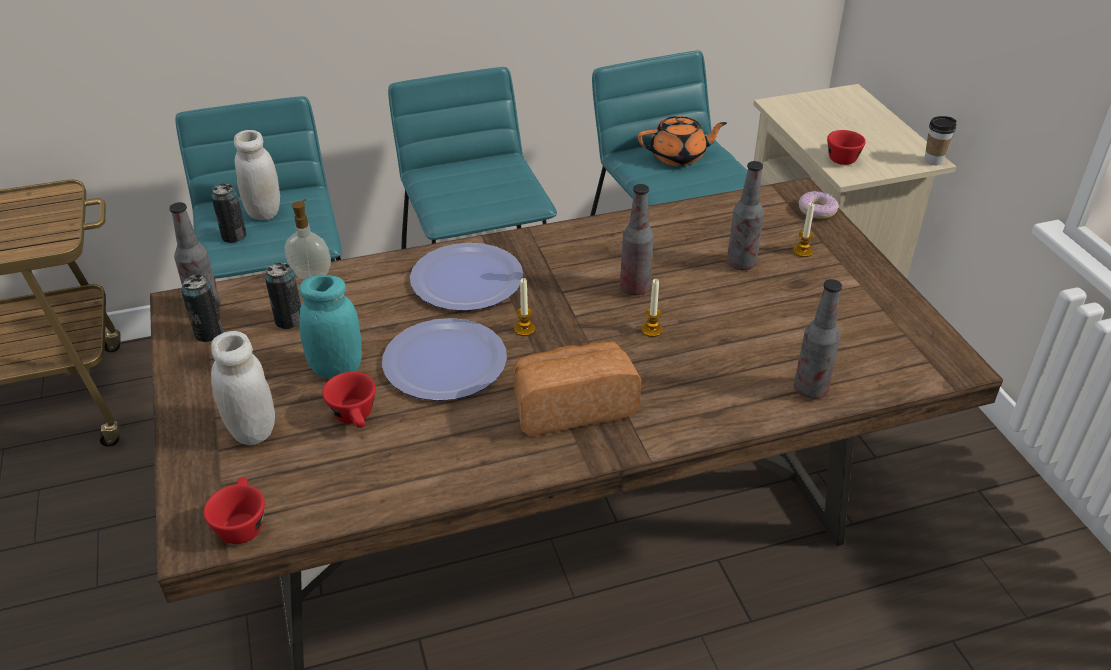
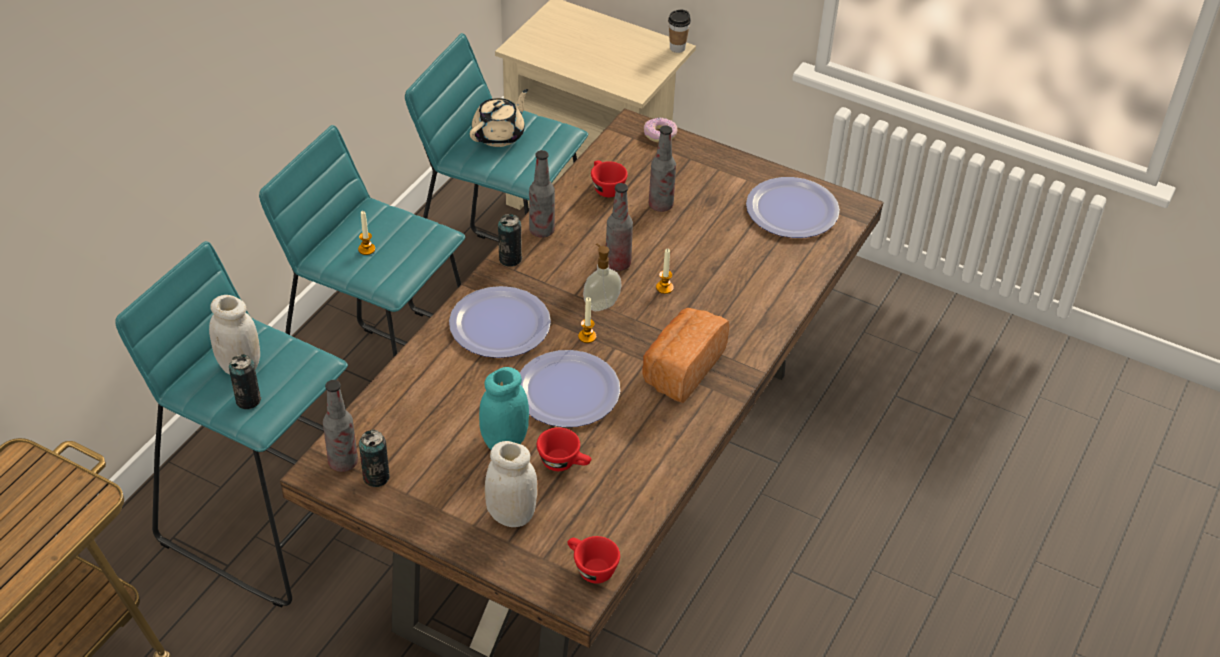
camera: 45 degrees left, 5 degrees up
(289, 320) = (420, 431): can -> can (510, 259)
(312, 275) = (384, 389): soap dispenser -> soap dispenser (601, 304)
(679, 156) = (499, 135): orange teapot -> beige teapot
(802, 251) = (686, 173): candle -> candle (366, 249)
(810, 389) = (796, 271): bottle -> bottle (541, 231)
(842, 157) = (615, 75): red cup -> red cup (605, 187)
(878, 333) = (792, 210): none -> plate

